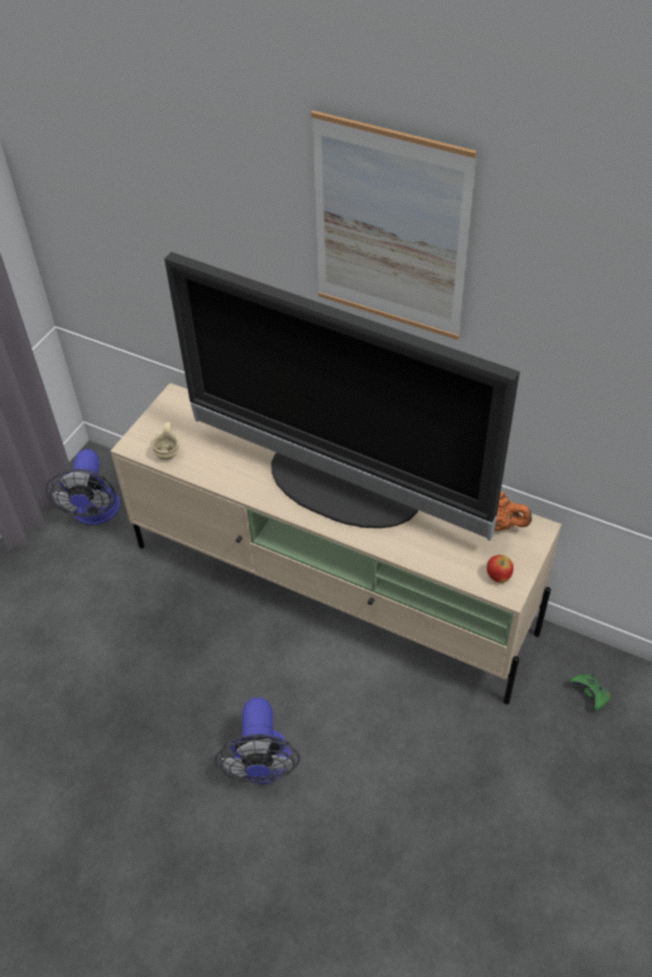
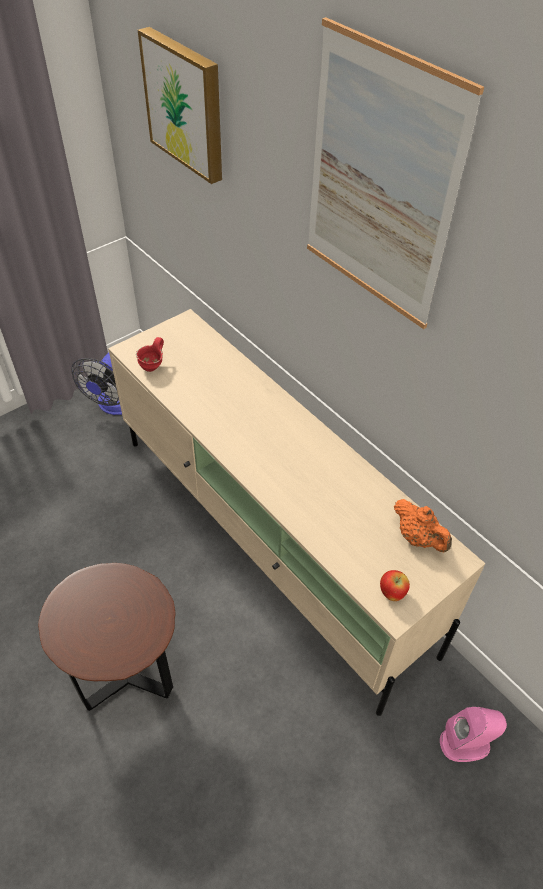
camera: 20 degrees right, 0 degrees up
(146, 190) = (186, 104): none -> picture
(169, 453) = (154, 367): beige mug -> red mug
(262, 767) = (128, 677): fan -> brown side table
(340, 489) = (284, 449): television -> none
(590, 695) = (465, 743): green game controller -> pink speaker

